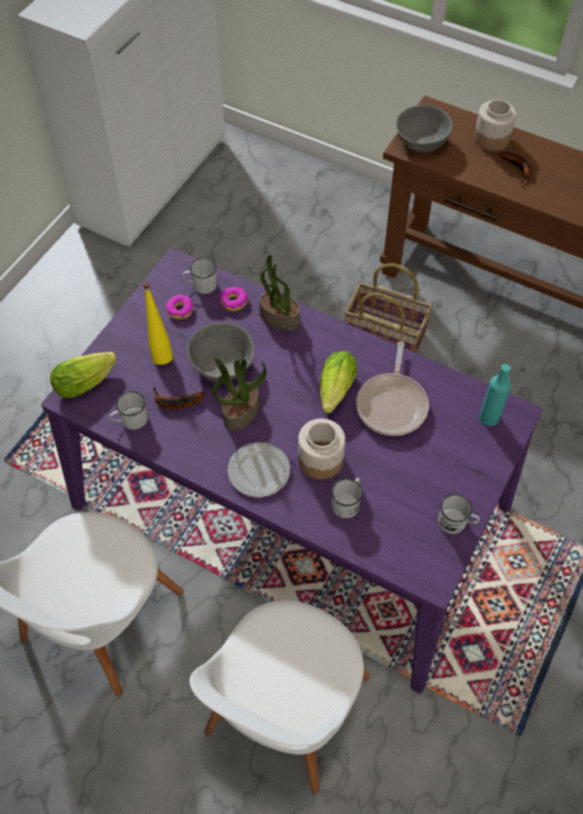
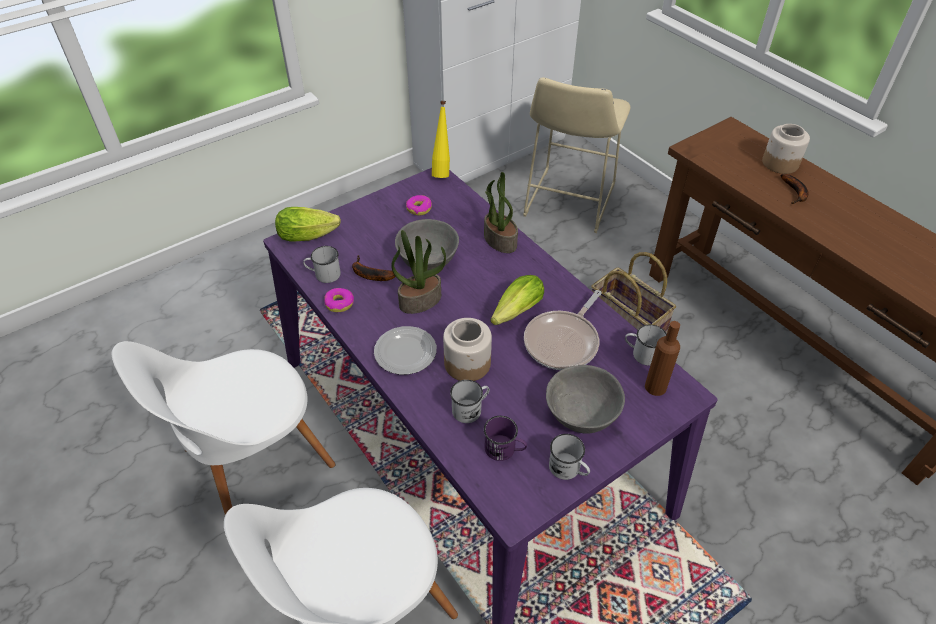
camera: 25 degrees right, 10 degrees down
(160, 351) = (383, 233): yellow bottle -> yellow bottle (442, 171)
(200, 285) = (448, 196): white mug -> white mug (641, 354)
(234, 302) = (468, 216): donut -> donut (339, 303)
(264, 217) = (567, 203): none -> beige stool
(396, 527) = (504, 450): none -> purple mug
(421, 142) = (709, 148): grey bowl -> grey bowl (581, 413)
(489, 417) = (655, 387): turquoise bottle -> brown bottle

